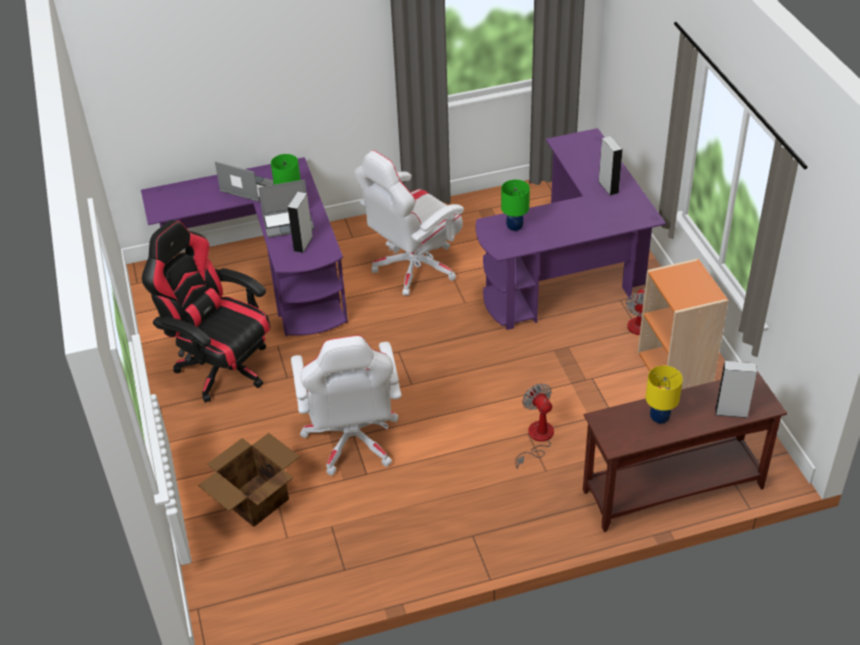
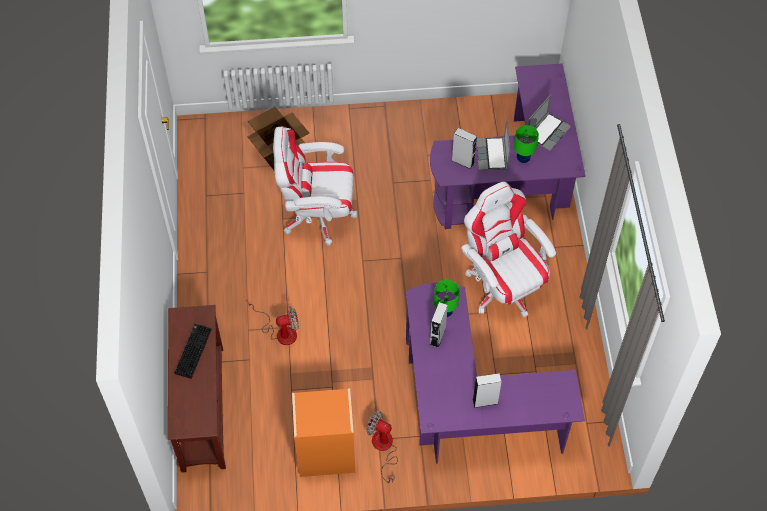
camera: 100 degrees right, 15 degrees up
(223, 368) = (414, 145): black office chair -> none
(658, 419) = (192, 350): yellow table lamp -> keyboard
(731, 412) = (182, 401): grey speaker -> grey speaker (437, 336)

